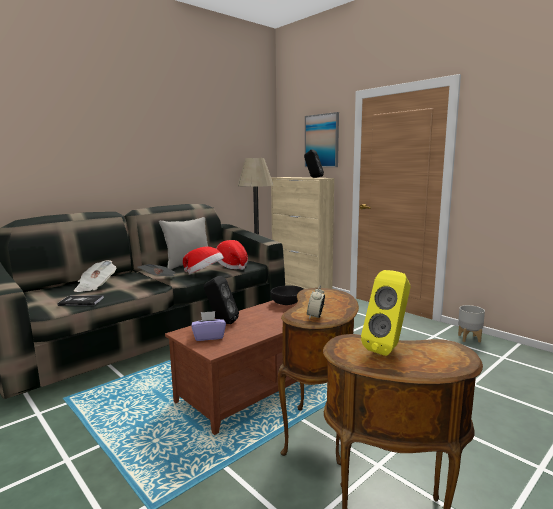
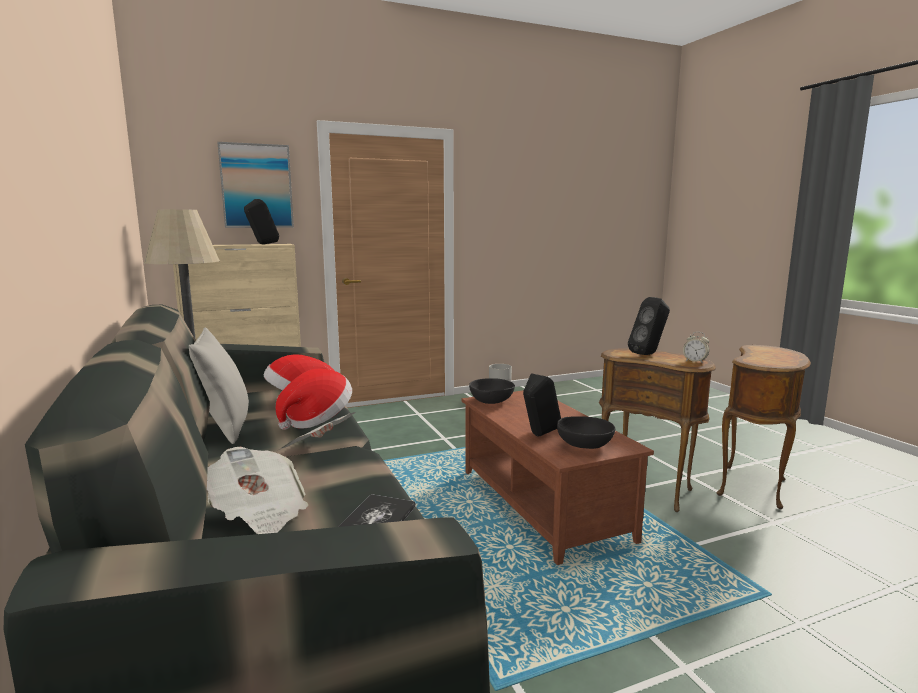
camera: 70 degrees left, 0 degrees up
(209, 337) = (585, 445): purple tissue box -> black bowl
(327, 300) = (649, 354): none -> black speaker
(388, 348) = (764, 356): yellow speaker -> none

